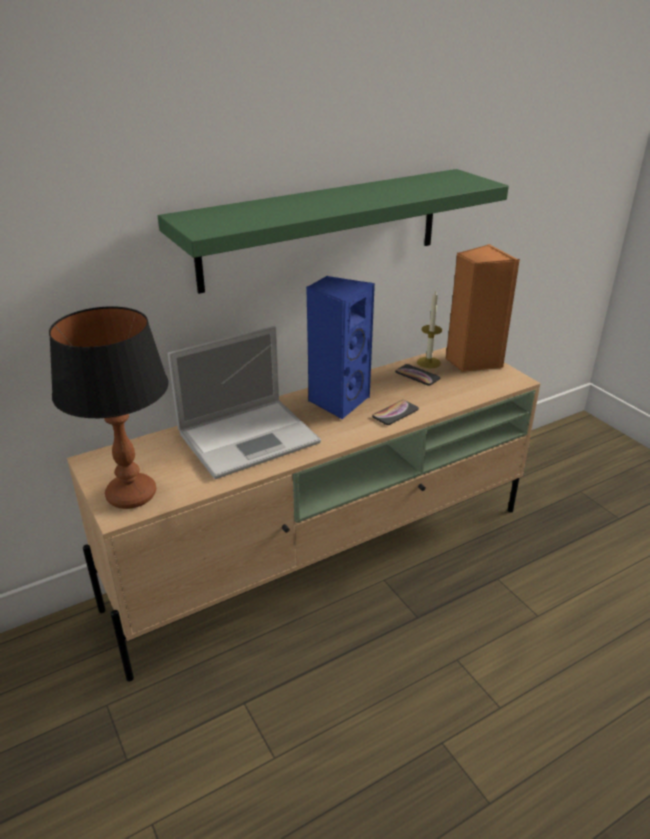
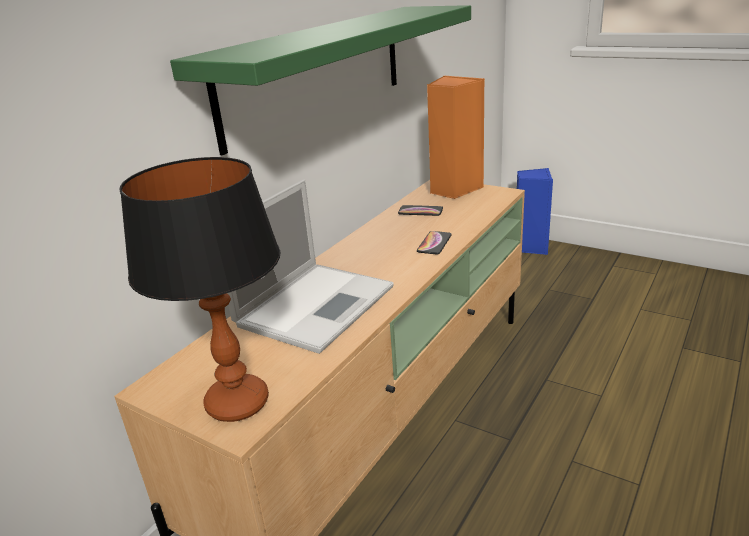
camera: 25 degrees left, 5 degrees down
(337, 401) = (371, 250): blue speaker -> blue speaker (530, 247)
(428, 362) = (419, 200): candle -> none

